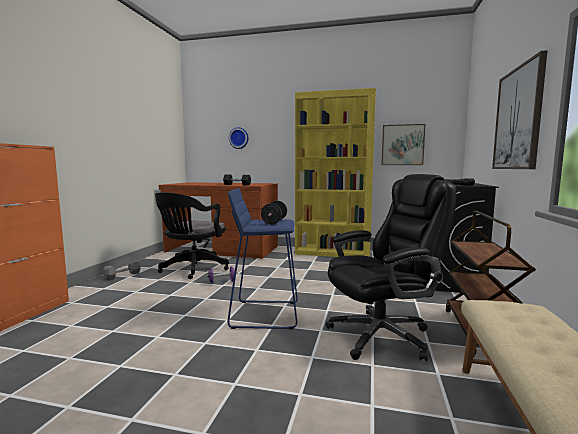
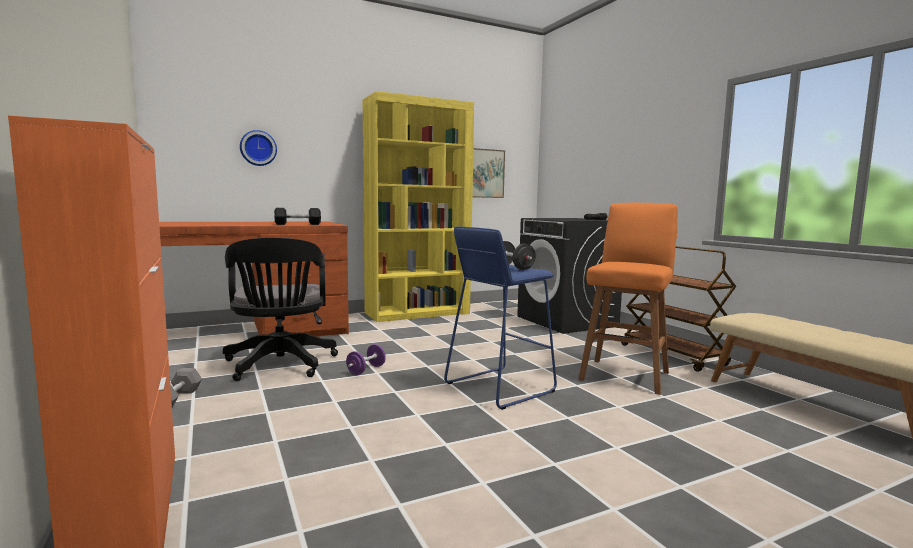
camera: 40 degrees left, 0 degrees up
(382, 336) = (625, 375): black office chair -> orange stool
(518, 119) = (652, 158): picture -> none

